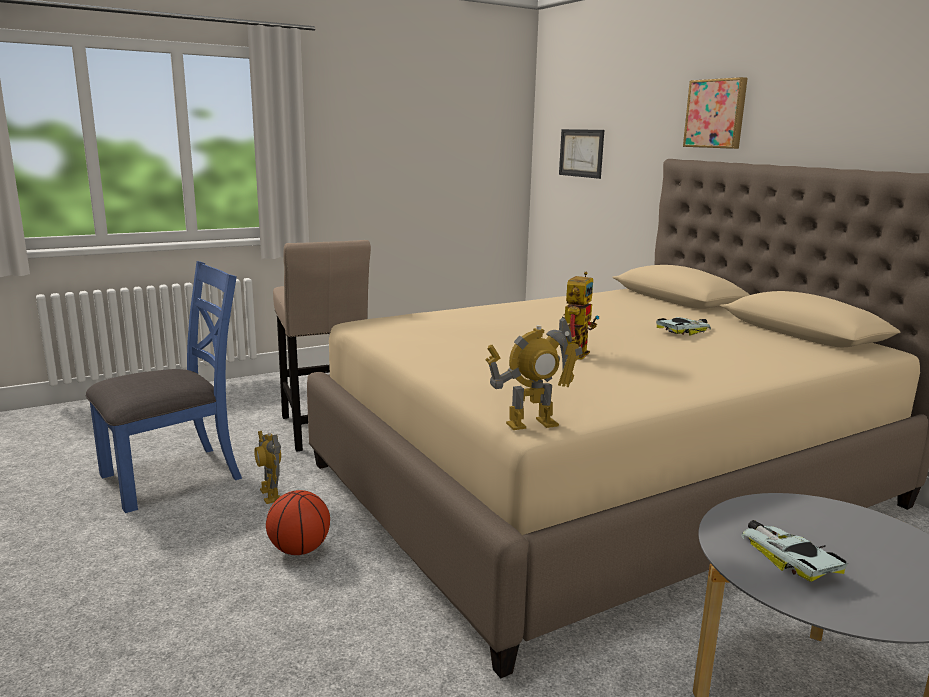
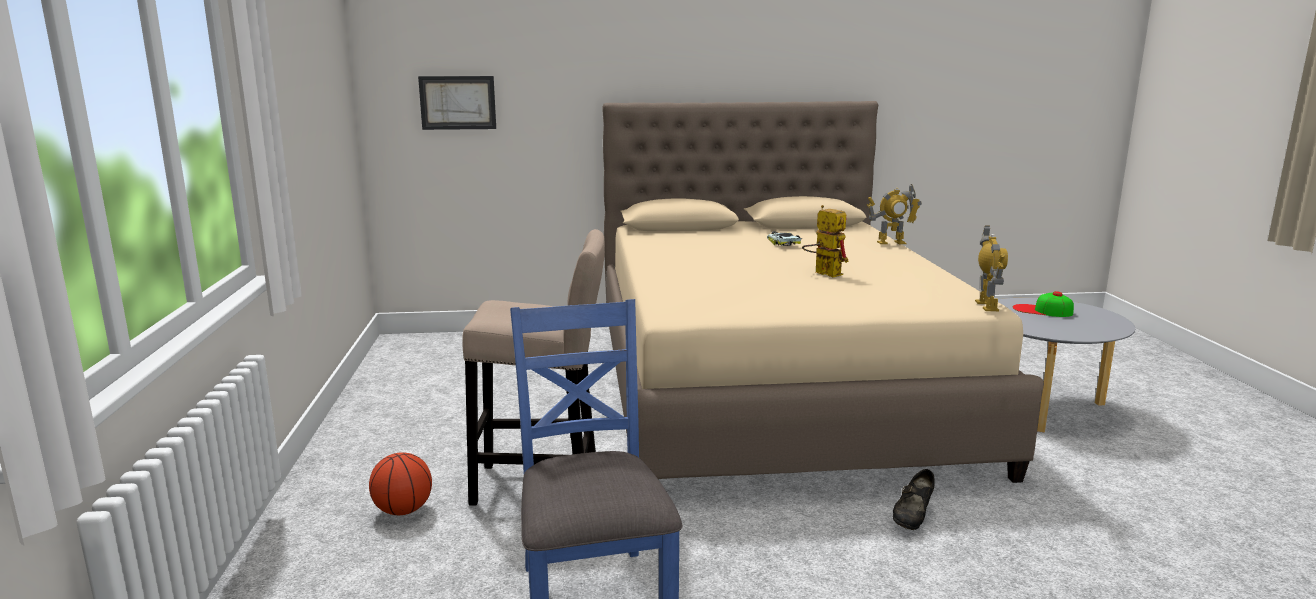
camera: 65 degrees left, 0 degrees up
(270, 495) = (694, 537): toy robot -> toy robot (891, 242)
(299, 550) = (822, 534): basketball -> basketball (403, 511)
(355, 597) = (912, 518): none -> black shoe
(716, 113) = (645, 59): picture -> none
(788, 556) = (1058, 325): toy car -> none
(856, 543) = (1042, 310): none -> cap

